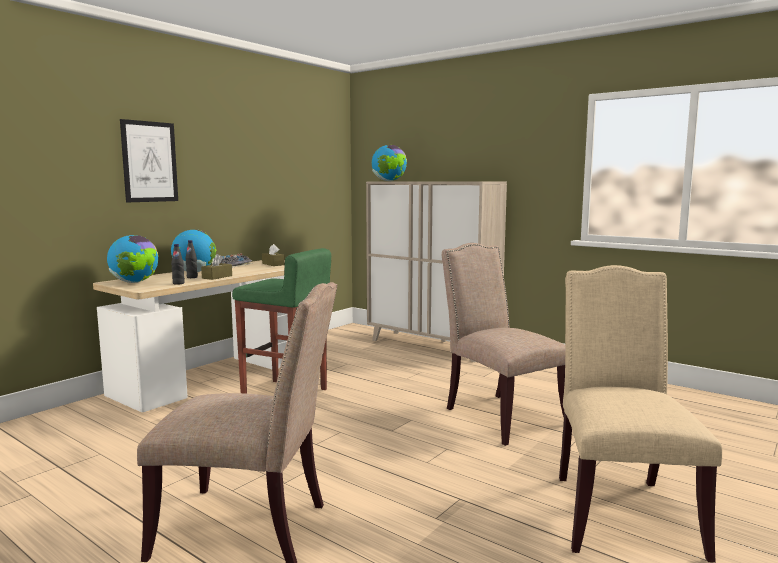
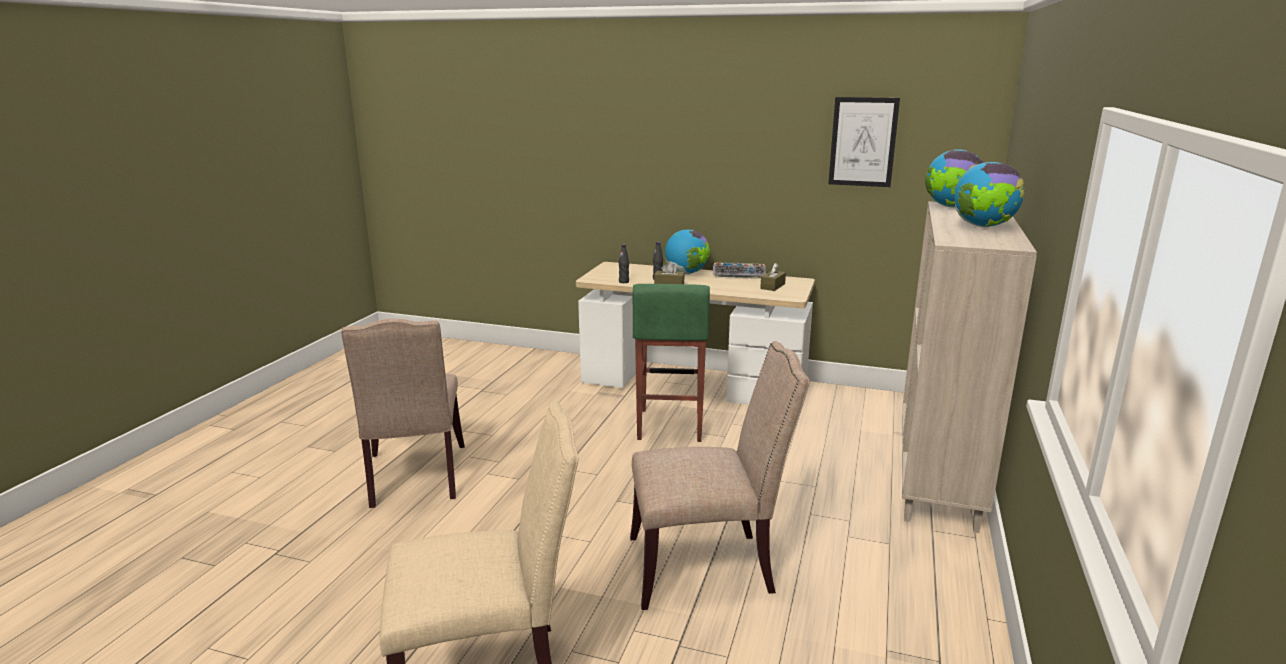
camera: 70 degrees right, 10 degrees up
(134, 282) = (615, 270): globe -> globe (983, 226)
(149, 162) = (670, 155): picture -> picture (863, 142)
(500, 415) = (707, 566): beige chair -> beige chair turned 45 degrees clockwise

